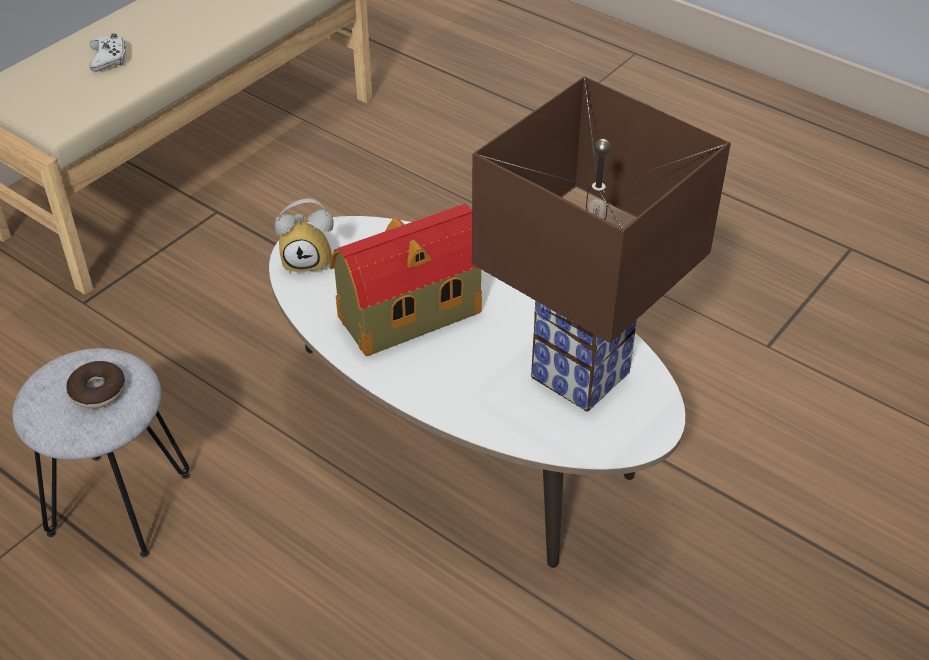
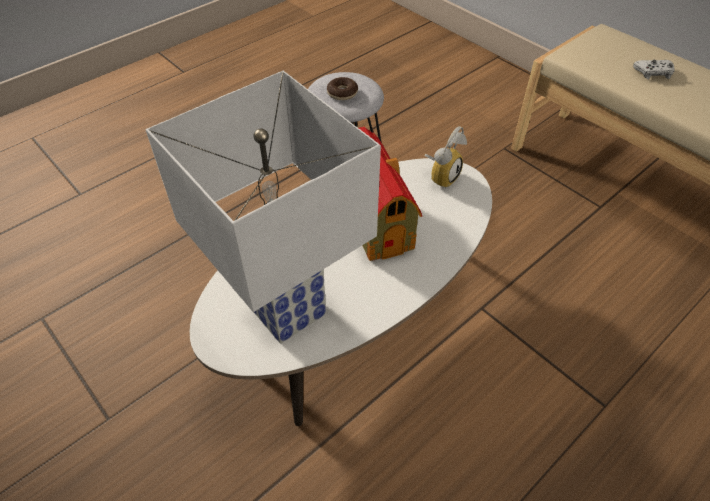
camera: 100 degrees right, 5 degrees up
(309, 260) = (441, 176): alarm clock -> alarm clock turned 150 degrees counterclockwise
(577, 375) = (288, 308): brown table lamp -> white table lamp

